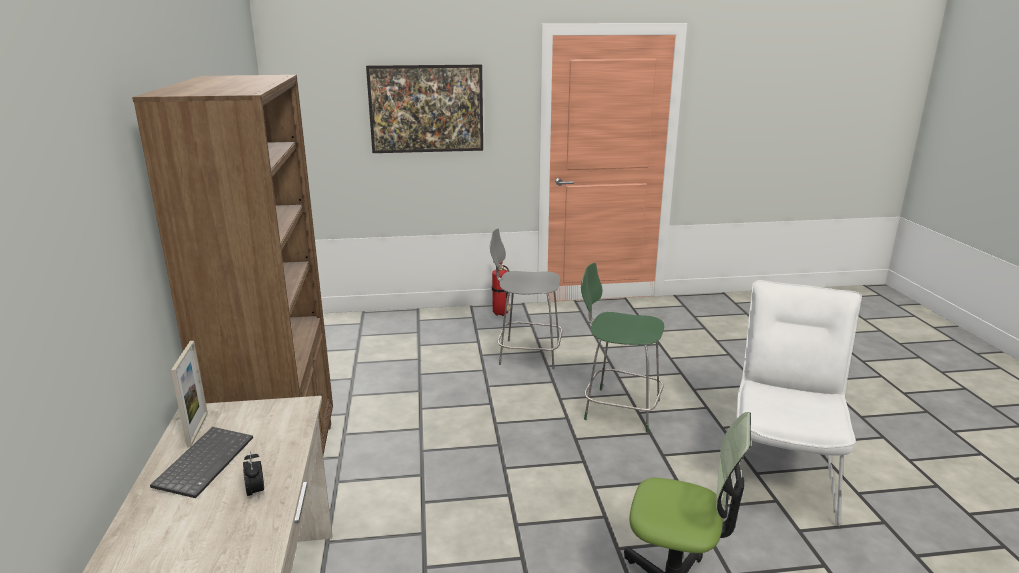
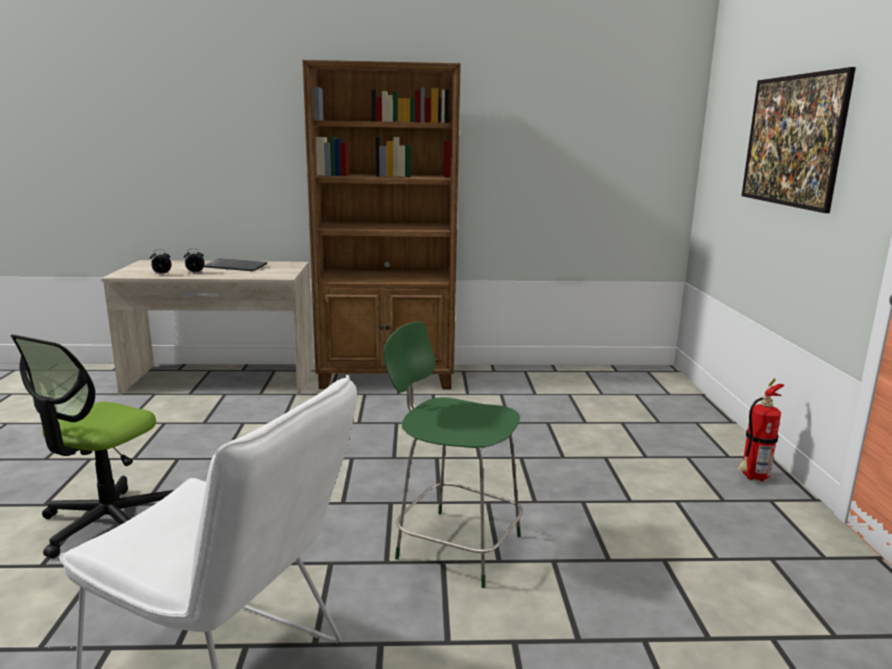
camera: 95 degrees right, 5 degrees down
(197, 429) = (274, 264): picture frame -> none
(259, 528) = (161, 274): none -> alarm clock
(527, 354) = (617, 488): grey chair -> none
(619, 409) = (455, 545): green chair -> green chair turned 90 degrees counterclockwise

